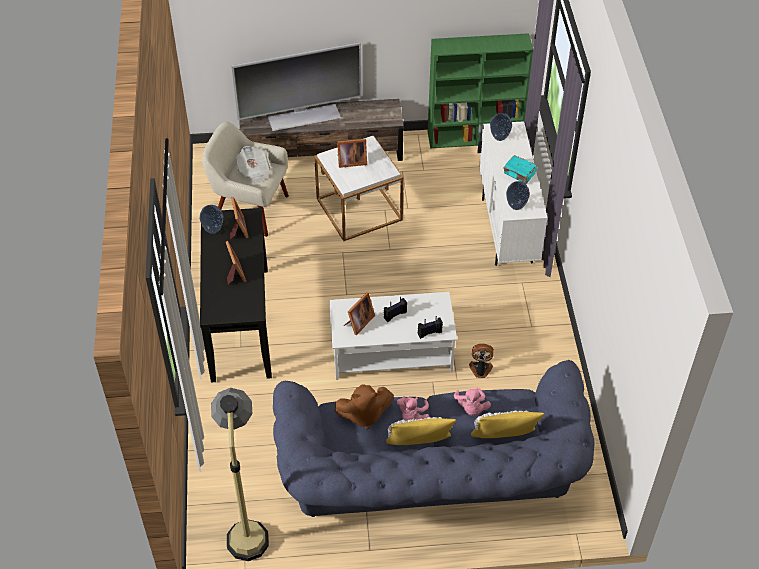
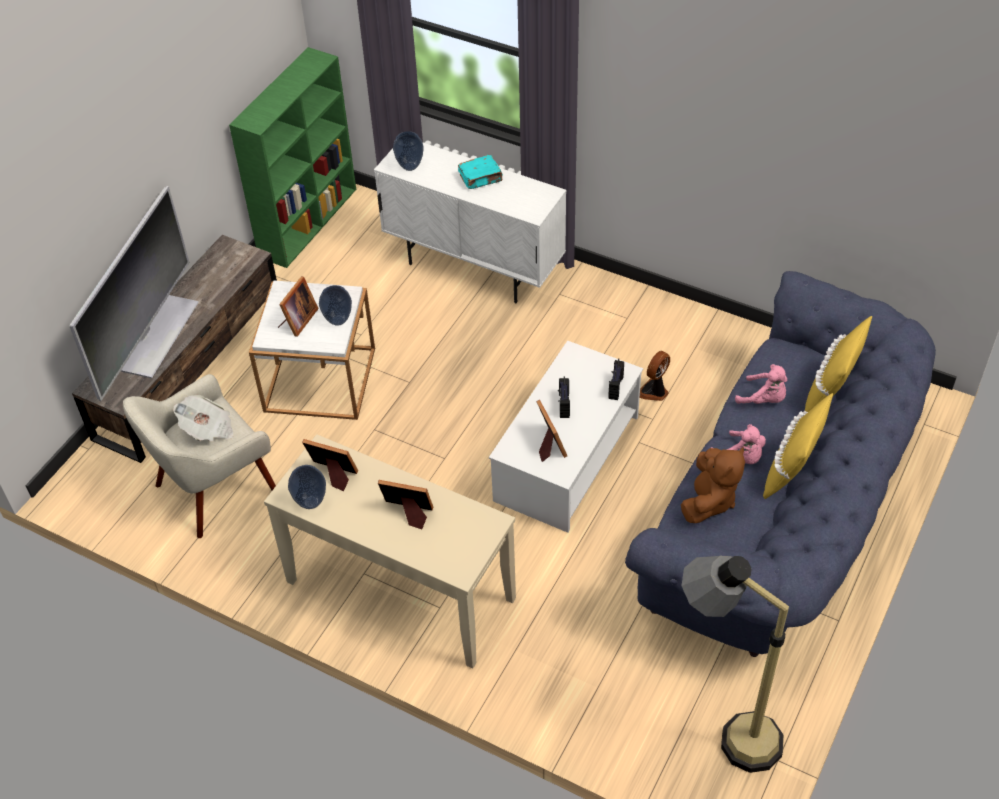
camera: 55 degrees left, 0 degrees up
(239, 323) = (400, 591): black console table -> beige console table
(516, 206) = (527, 205): vase -> vase (337, 320)

